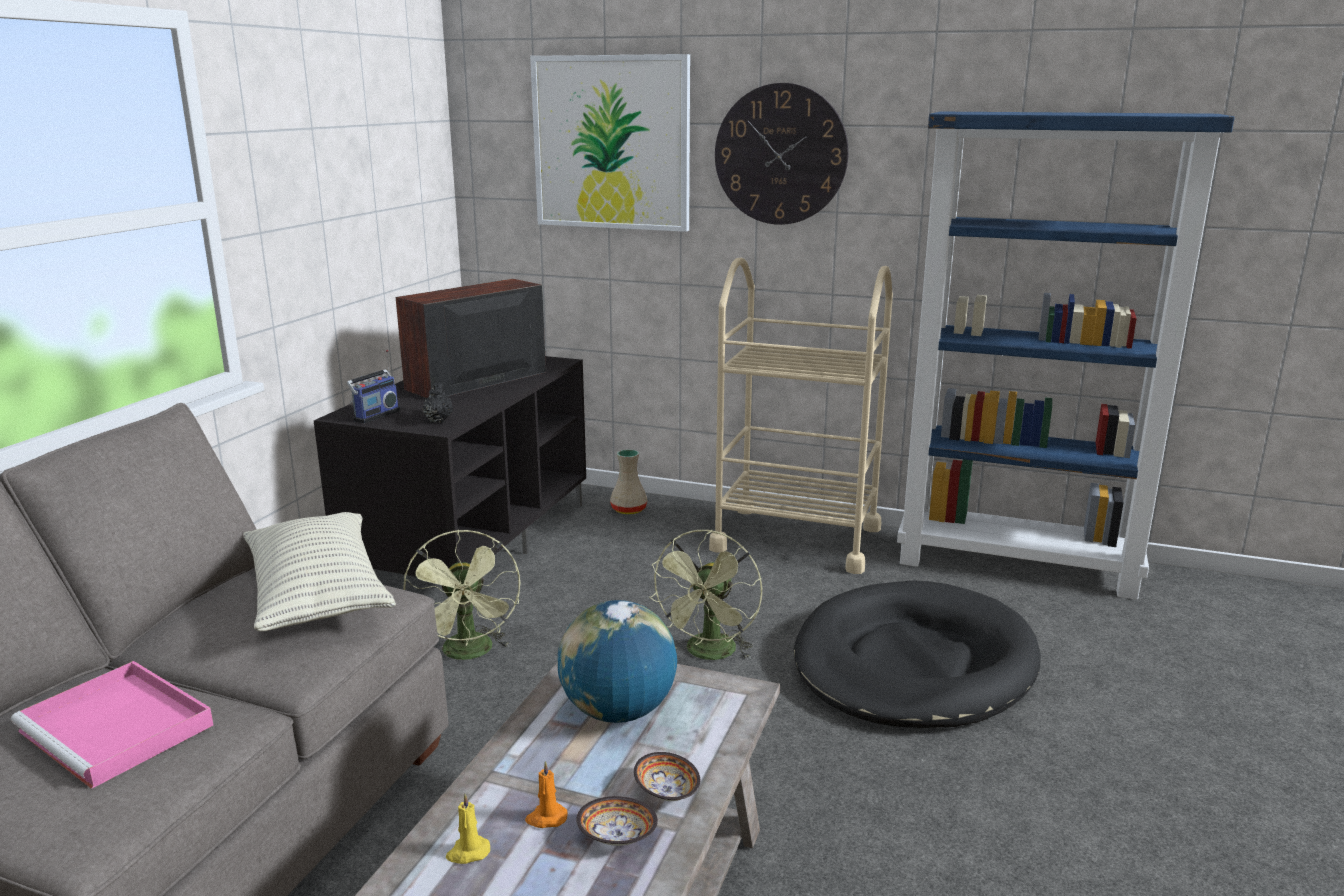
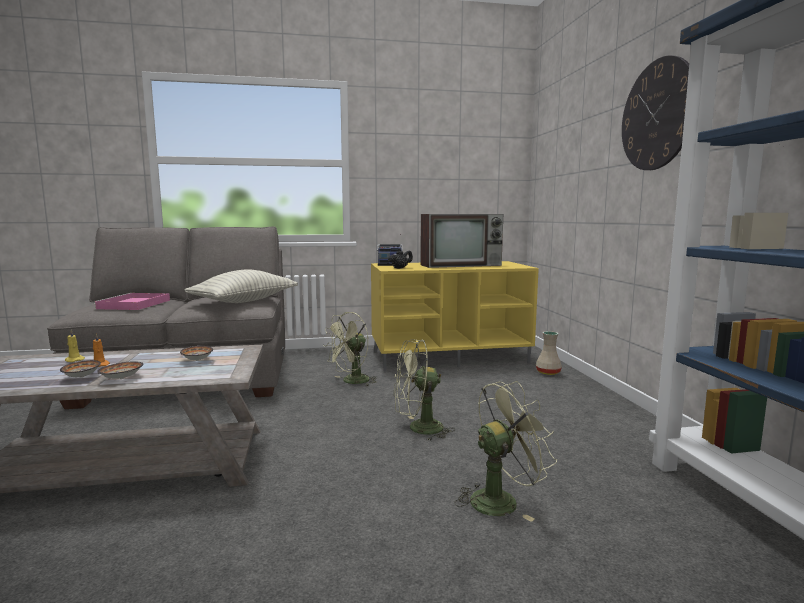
camera: 60 degrees right, 10 degrees down
(472, 543) = (450, 356): black tv stand -> yellow tv stand
(475, 381) = (462, 265): television -> television turned 150 degrees clockwise
(611, 143) = (581, 132): picture -> none
(618, 711) = (198, 360): globe -> bowl
(796, 539) = (610, 420): beige cart -> none
(913, 663) = (501, 499): black dog bed -> green fan

